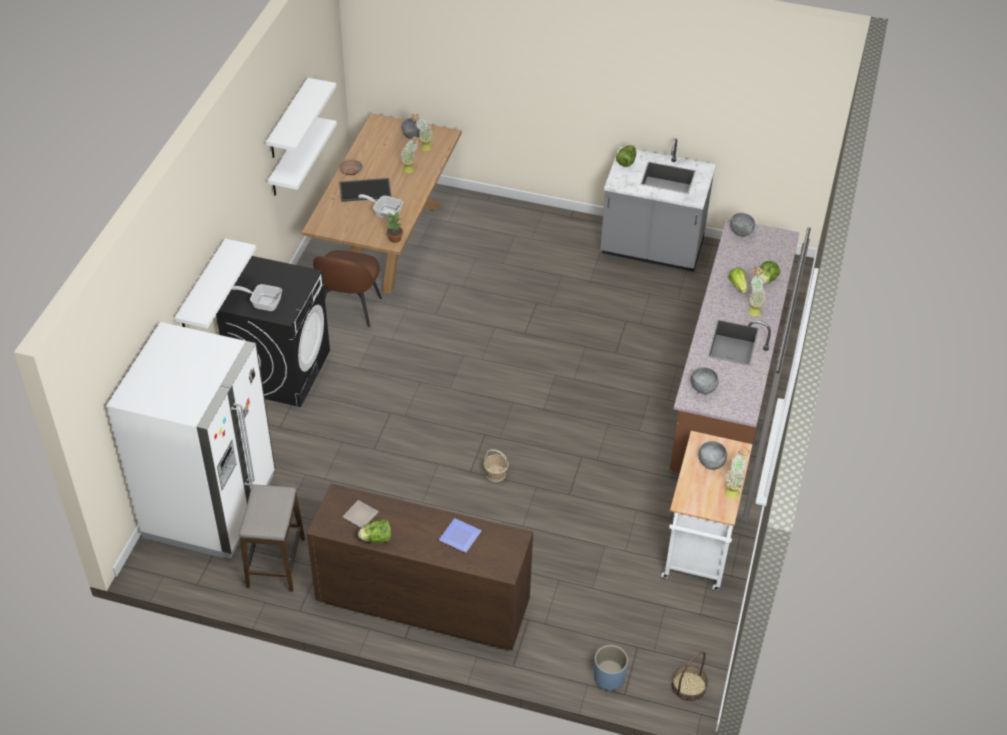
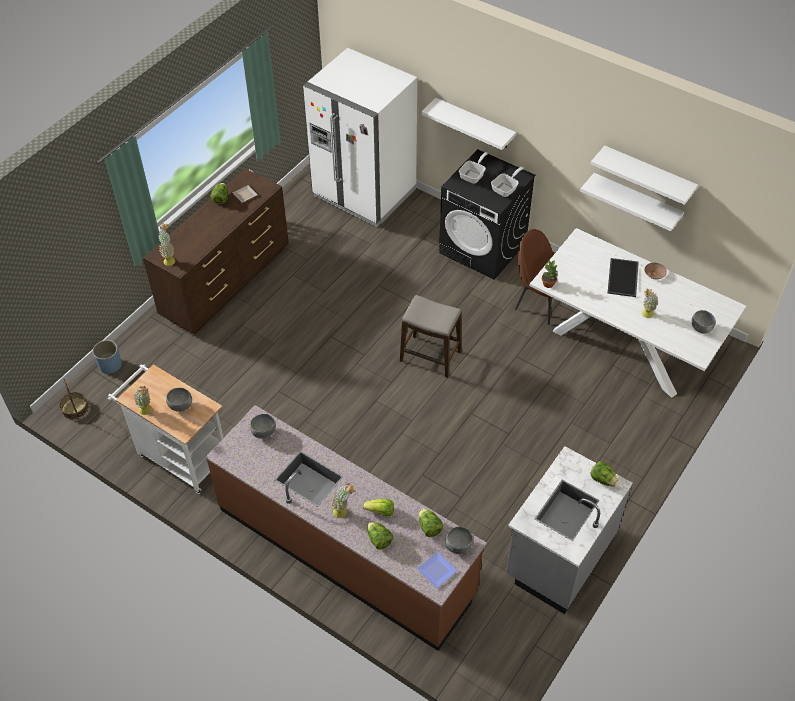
camera: 110 degrees right, 5 degrees up
(275, 563) = (299, 216): stool -> stool (430, 356)
(385, 212) = (586, 284): frying pan -> frying pan (506, 189)
(389, 241) = (623, 345): brown dining table -> white dining table
(423, 148) = (679, 331): potted plant -> potted plant (169, 259)
(459, 535) = (199, 239): plate -> plate (438, 570)
(495, 474) = (321, 351): basket -> none
(734, 253) = (429, 527): none -> lettuce

